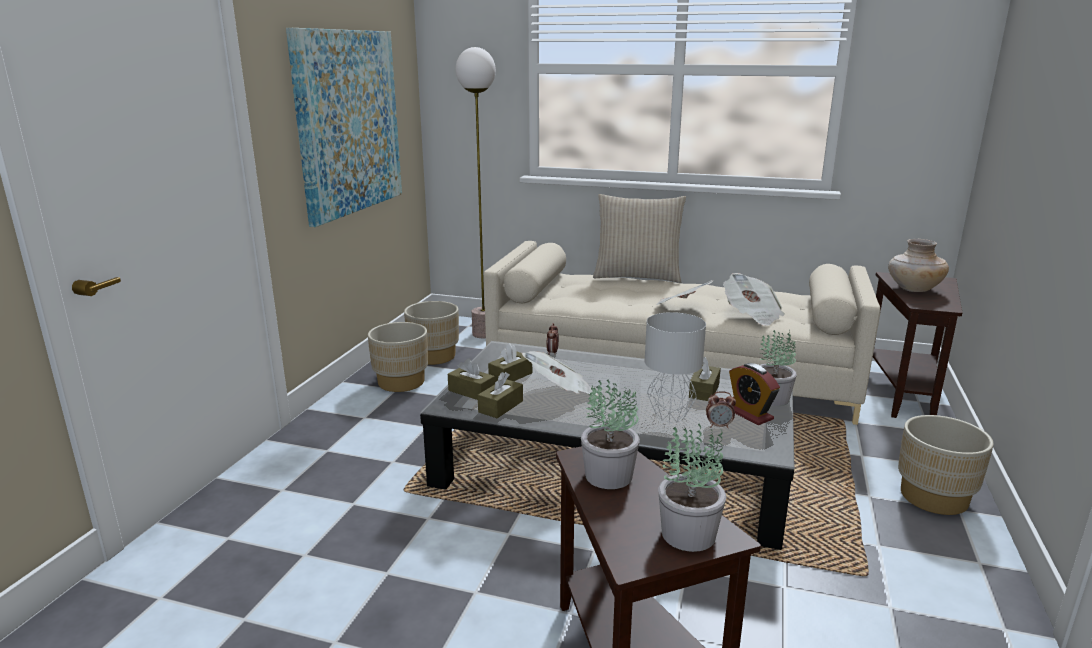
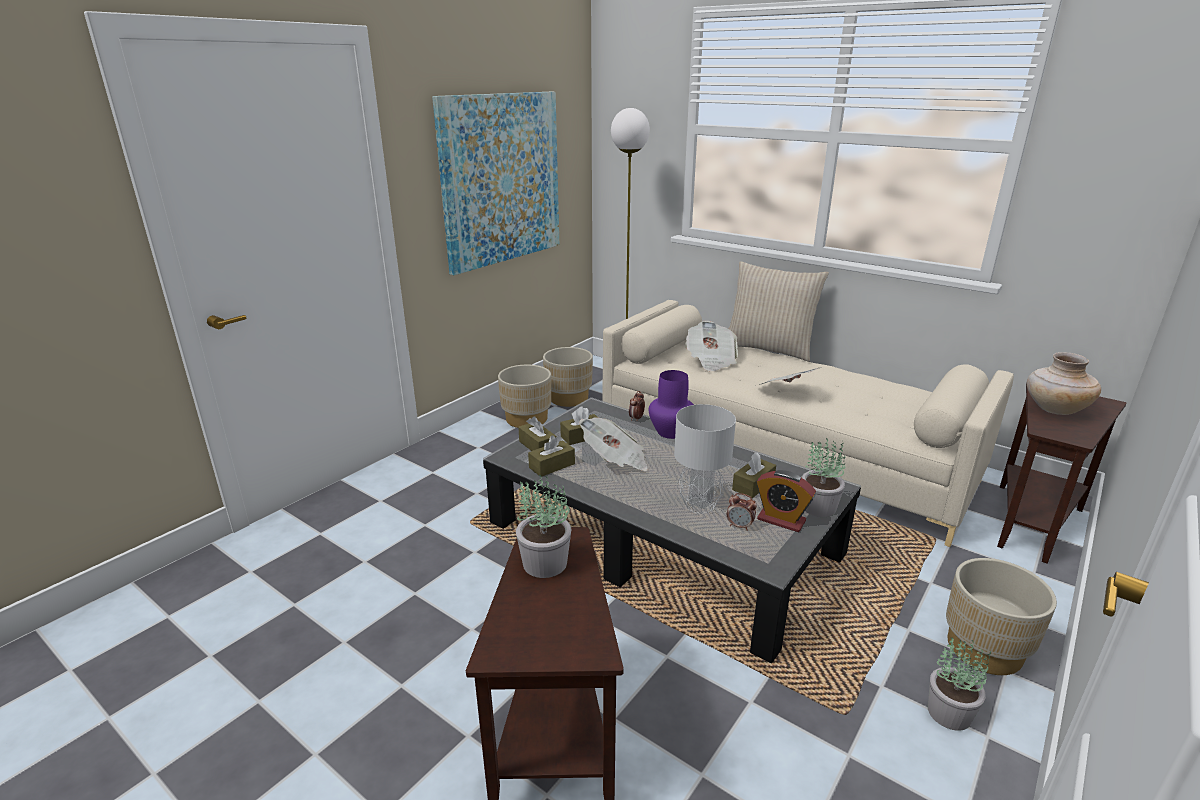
camera: 20 degrees right, 5 degrees up
(594, 359) = (671, 431): none -> purple vase
(689, 533) = (566, 639): potted plant -> potted plant (949, 712)
(750, 414) = (781, 520): alarm clock -> alarm clock turned 45 degrees counterclockwise
(752, 315) = (856, 410): newspaper -> newspaper (711, 360)

